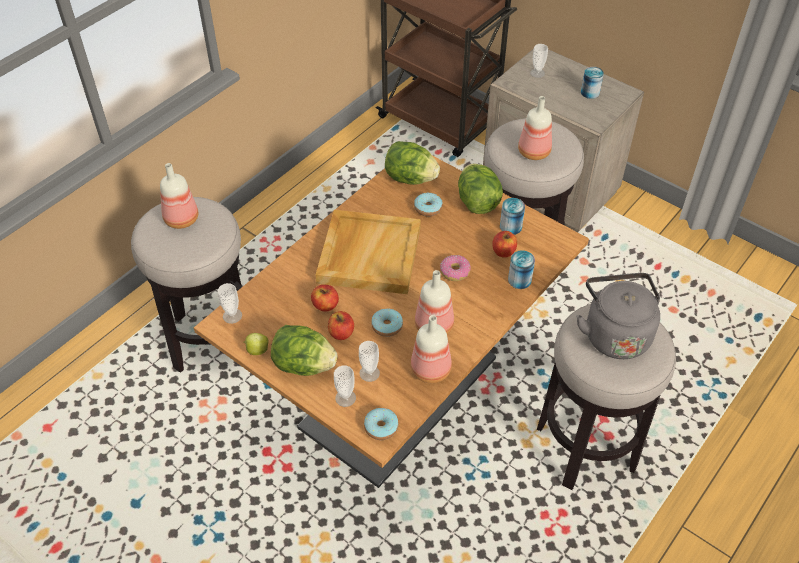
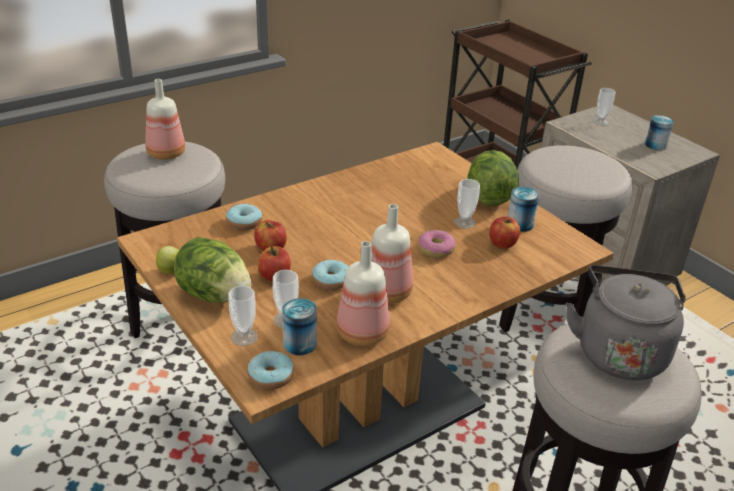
camera: 15 degrees right, 15 degrees down
(232, 316) = (164, 236): cup -> cup (464, 222)
(369, 254) = (344, 215): beige tray -> none
(410, 178) = (422, 165): lettuce -> none
(428, 208) = (430, 191): donut -> donut (244, 223)
(519, 280) = (512, 272): can -> can (300, 344)
(534, 153) = (572, 171): bottle -> none

